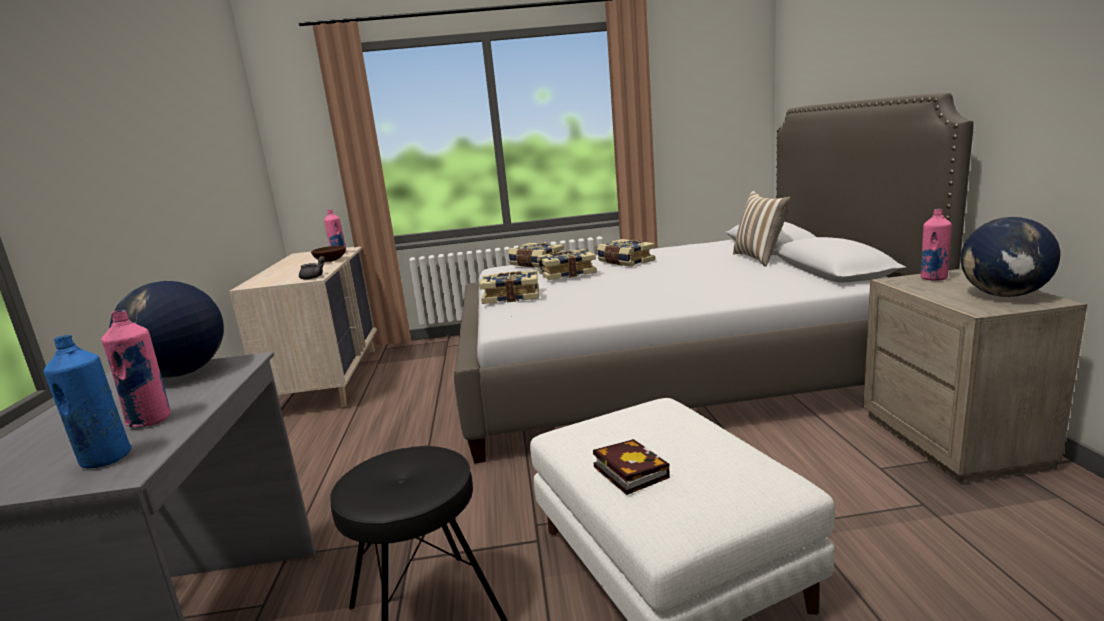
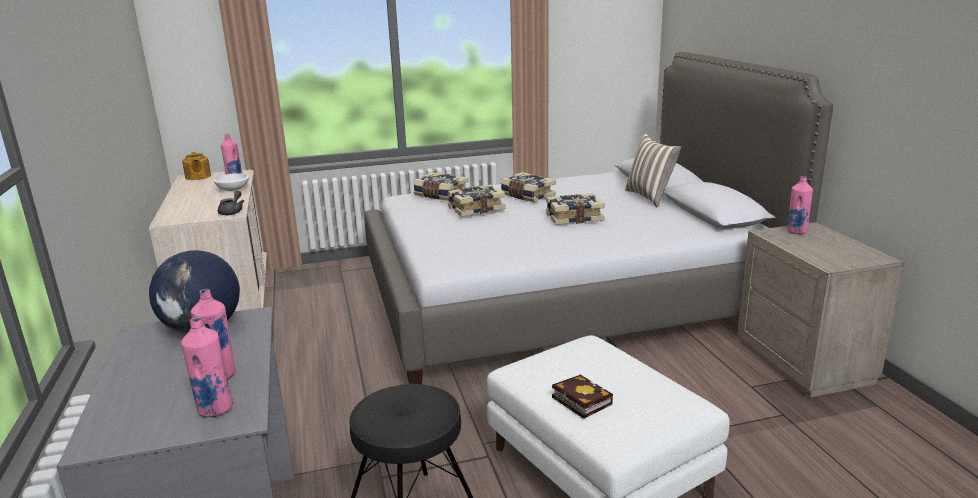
camera: 10 degrees left, 5 degrees up
(105, 459) = (215, 409): blue bottle -> pink bottle
(308, 253) = (198, 177): none -> teapot
(331, 260) = (234, 189): brown bowl -> white bowl
(511, 297) = (432, 235): book -> book (574, 217)
(1004, 295) = (848, 251): globe -> none

